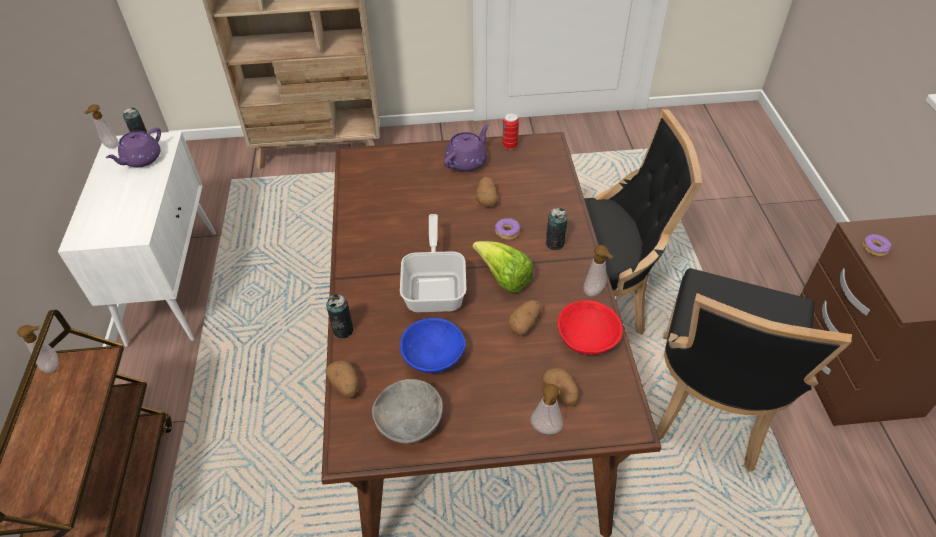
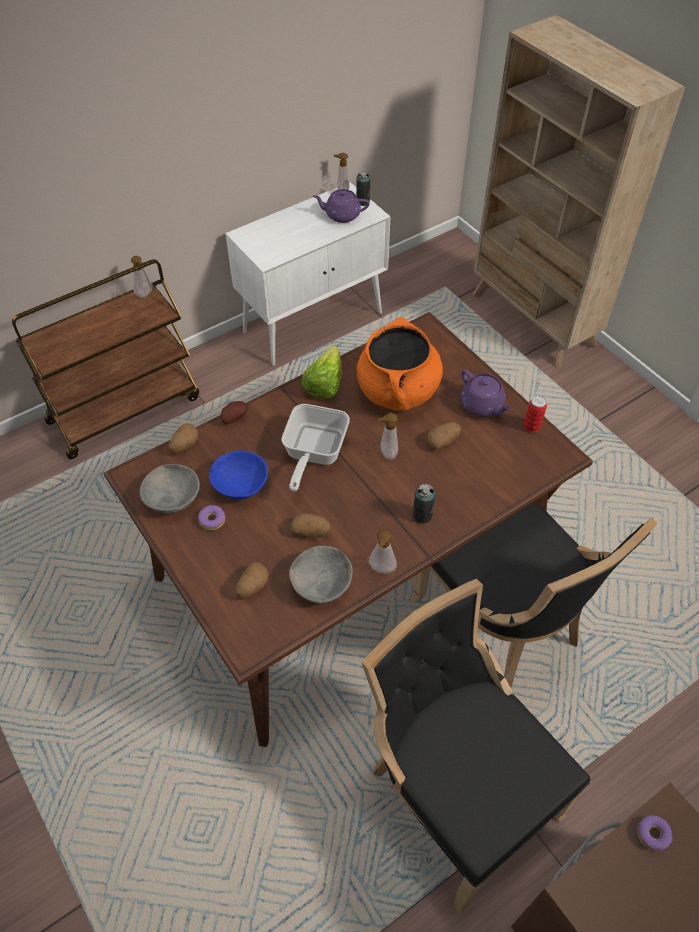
camera: 60 degrees right, 5 degrees up
(343, 330) = (234, 418): can -> potato
(409, 202) = (398, 391): none -> orange cooking pot
(435, 287) = (313, 454): frying pan -> frying pan turned 135 degrees clockwise
(467, 161) = (482, 405): purple teapot -> purple teapot turned 45 degrees clockwise
(503, 278) = (353, 495): lettuce -> lettuce (324, 384)
(507, 232) = (411, 474): donut -> donut (212, 520)
(545, 430) = (210, 589): soap dispenser -> soap dispenser (386, 454)
(586, 338) = (322, 583): red bowl -> grey bowl
(710, 405) = (455, 792): black chair -> black chair turned 60 degrees clockwise

